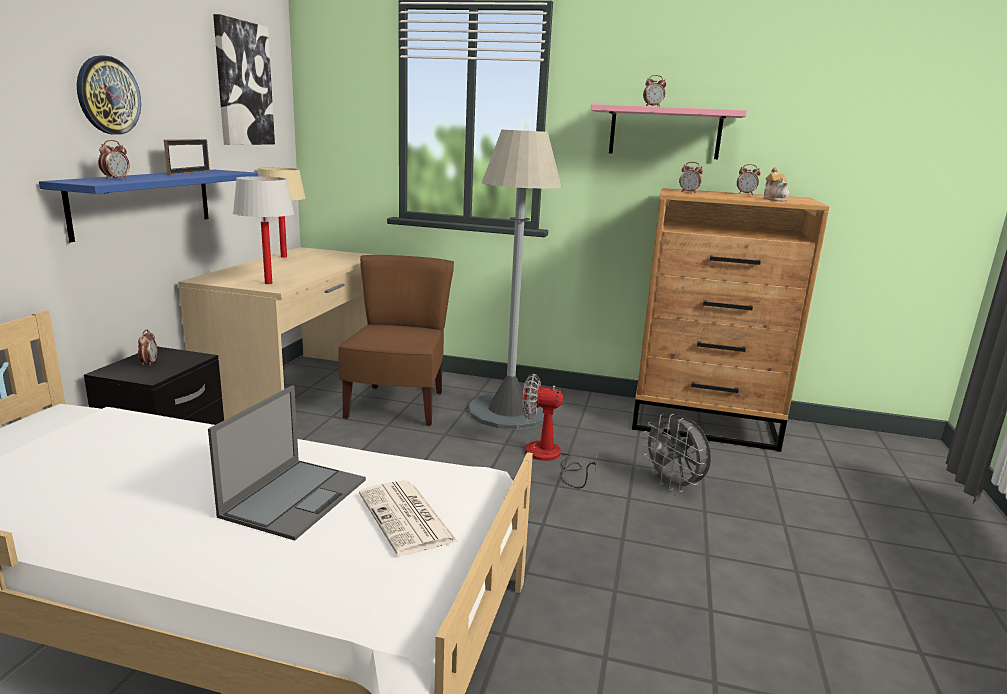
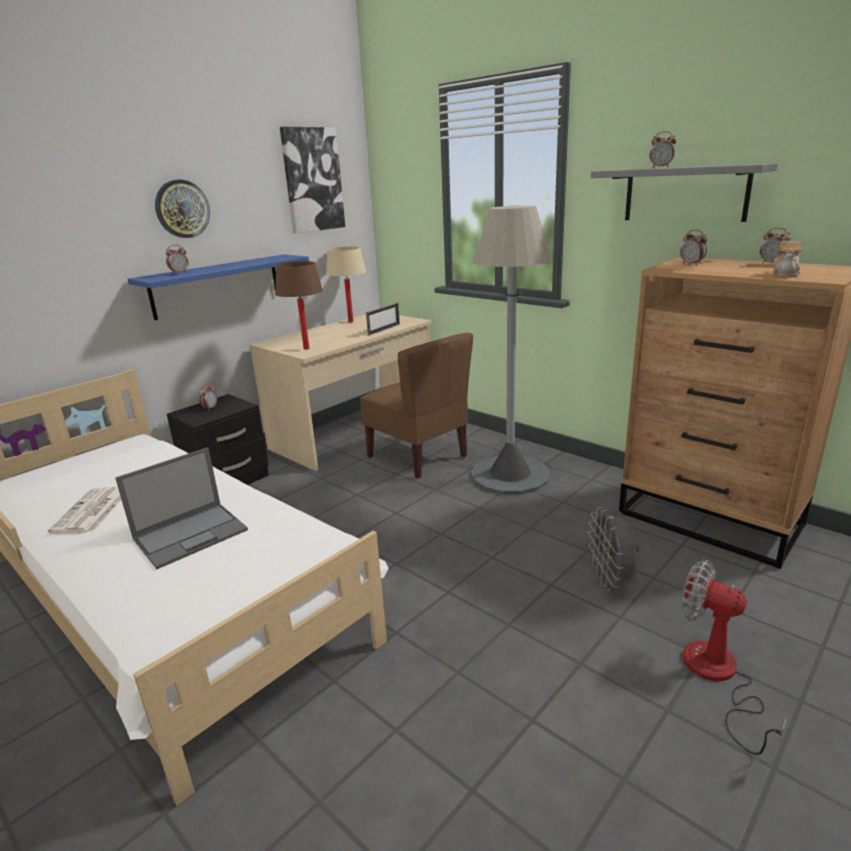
camera: 30 degrees right, 5 degrees up
(189, 172) = (252, 260): picture frame -> picture frame (384, 329)
(268, 283) = (306, 348): white table lamp -> brown table lamp
(397, 405) = (418, 456): brown chair -> brown chair turned 105 degrees clockwise
(407, 518) = (241, 569): newspaper -> newspaper (91, 512)
(550, 458) = (508, 529): fan -> fan (717, 677)
(665, 132) = (685, 194): pink shelf -> grey shelf

